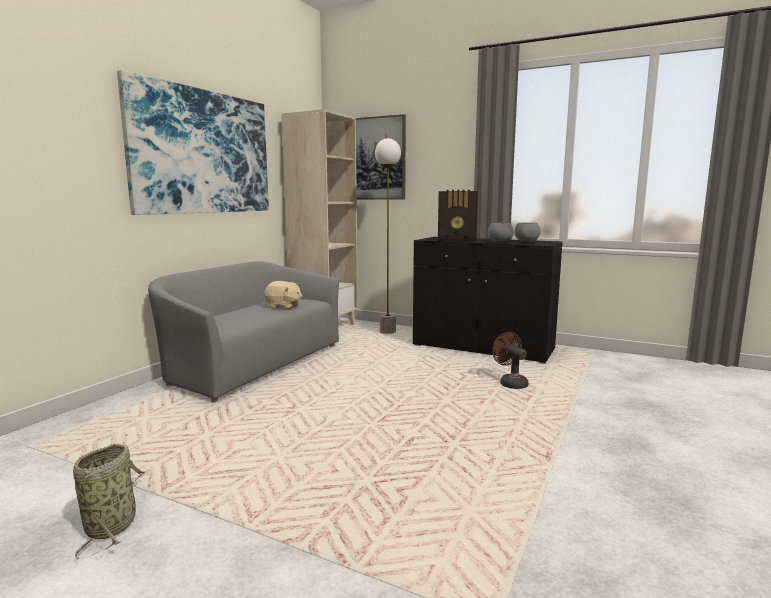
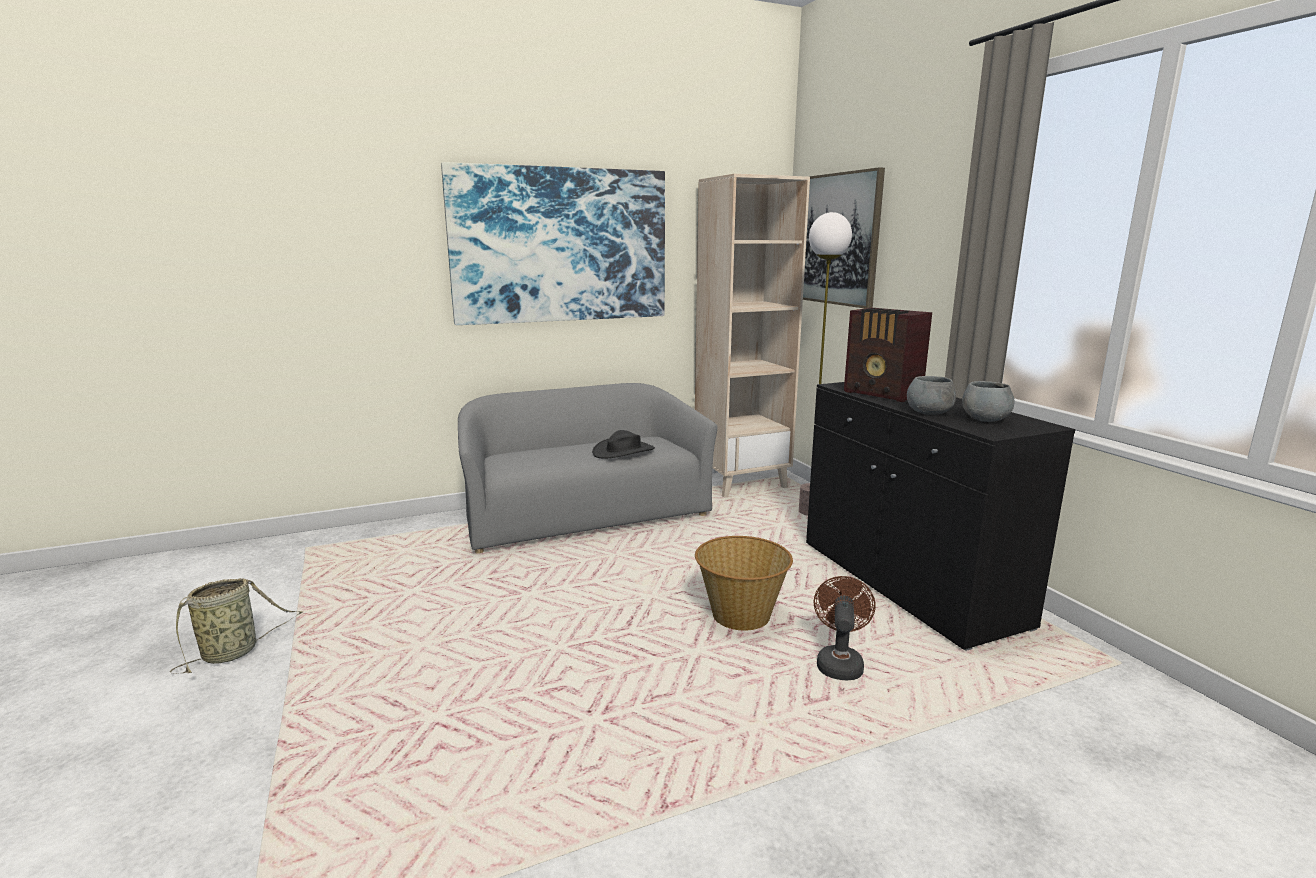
camera: 40 degrees right, 5 degrees up
(283, 306) = (623, 451): beige plush toy -> black hat
(438, 381) = (740, 617): none -> basket

